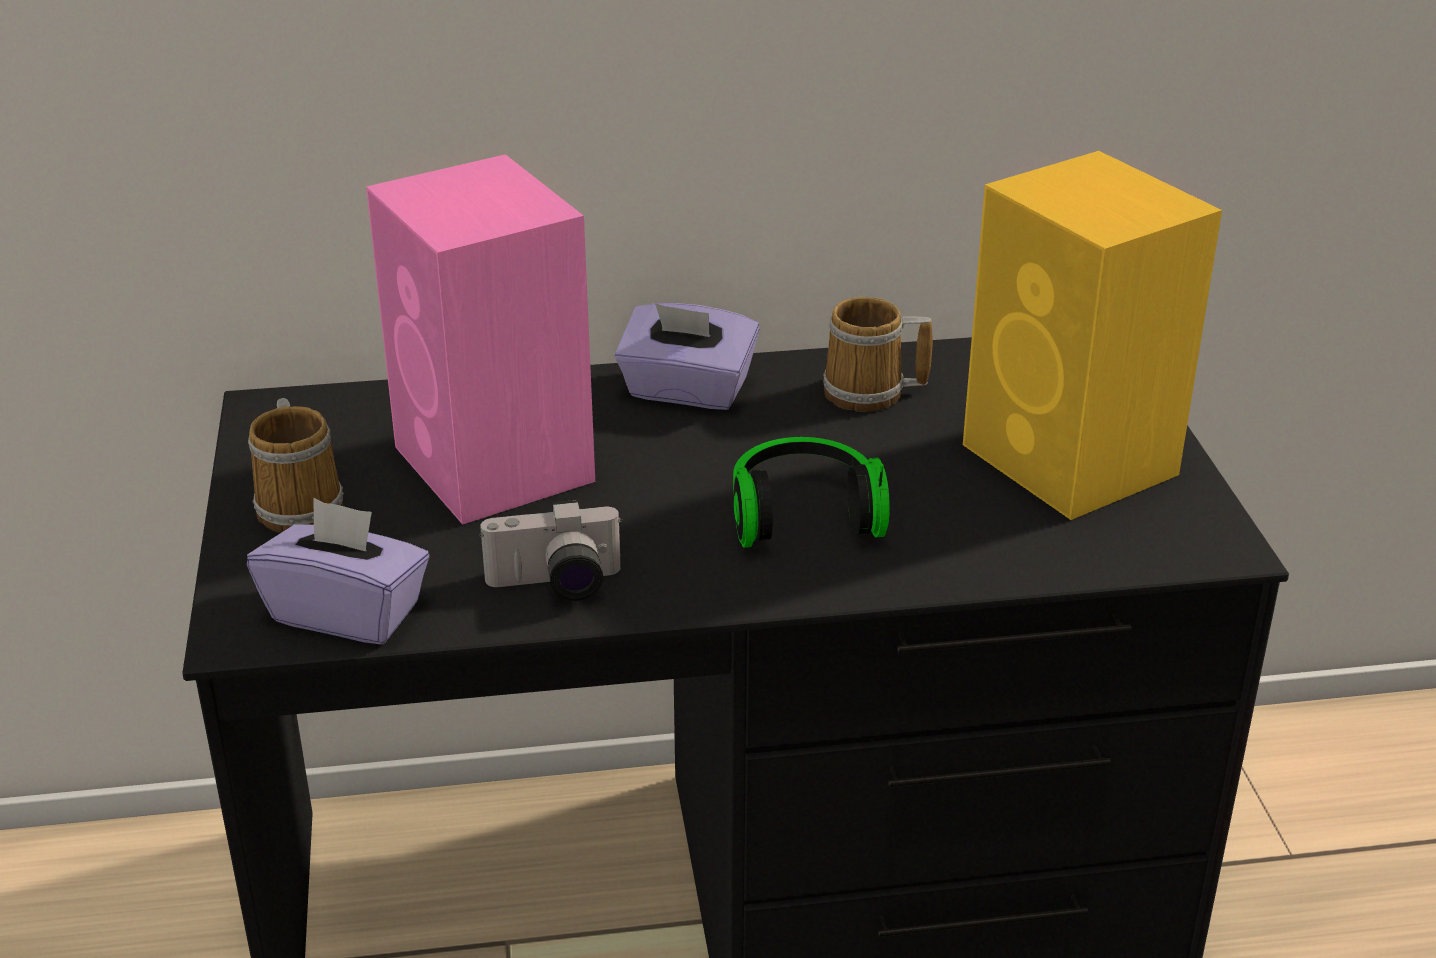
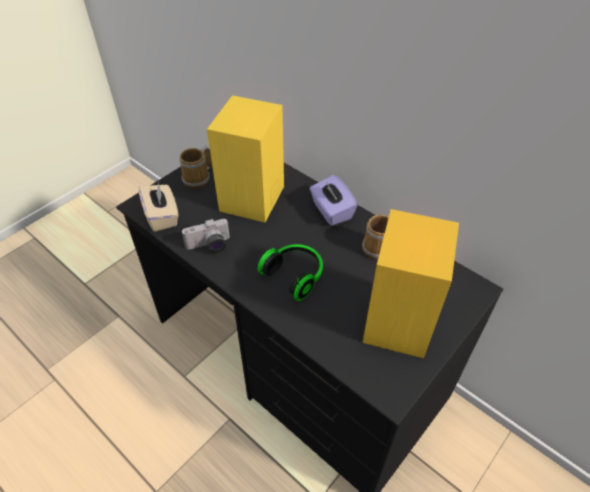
camera: 50 degrees right, 15 degrees up
(347, 612) = (162, 216): purple tissue box -> beige tissue box
(496, 466) = (251, 199): pink speaker -> yellow speaker
(555, 585) = (209, 246): camera -> camera turned 60 degrees counterclockwise

